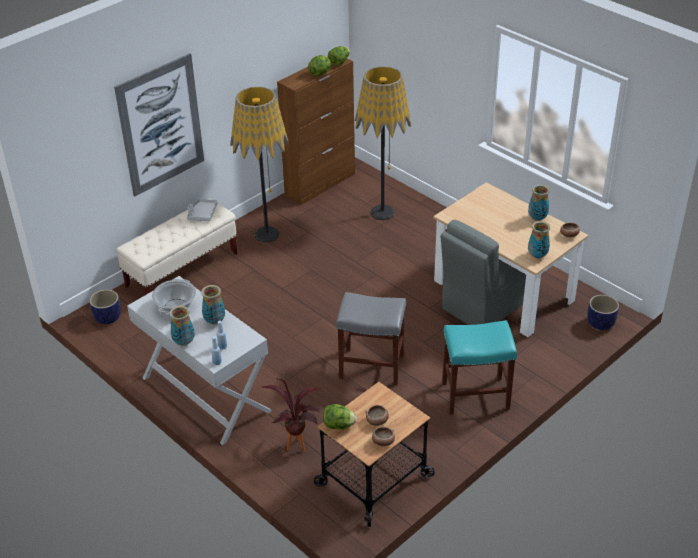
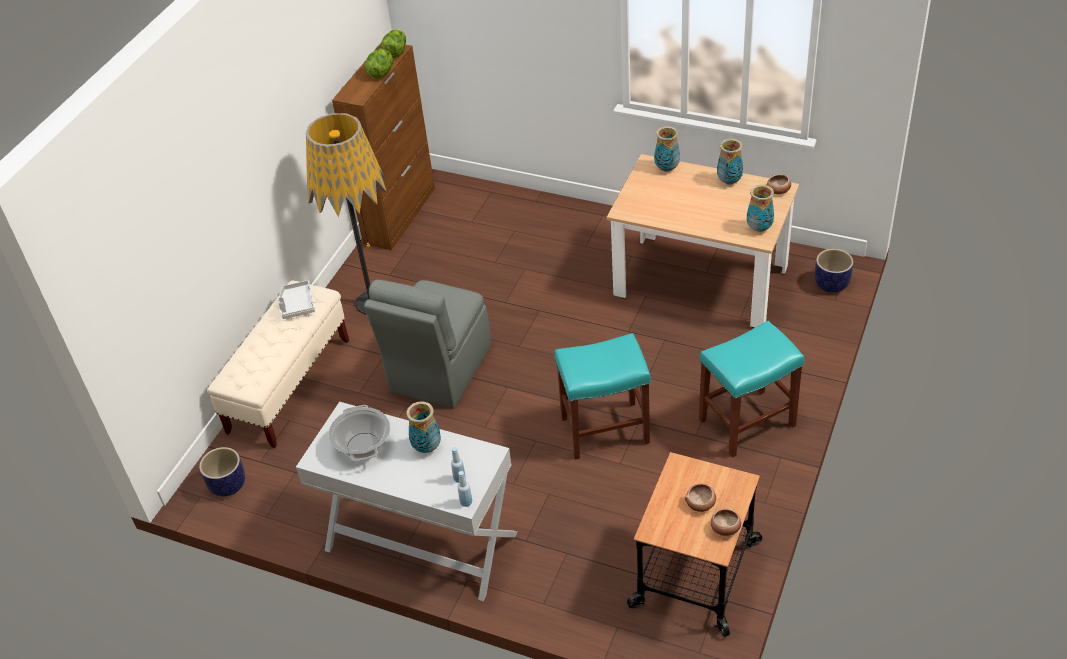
camera: 20 degrees left, 5 degrees up
(161, 125) = (222, 205): picture -> none
(184, 342) = (405, 490): vase -> vase (667, 168)
(296, 442) = (573, 562): potted plant -> none
(339, 425) = (659, 527): lettuce -> none
(370, 366) = (603, 430): grey stool -> turquoise stool
(382, 212) = (499, 228): floor lamp -> none
(483, 305) = (688, 307): grey chair -> grey chair (439, 370)

